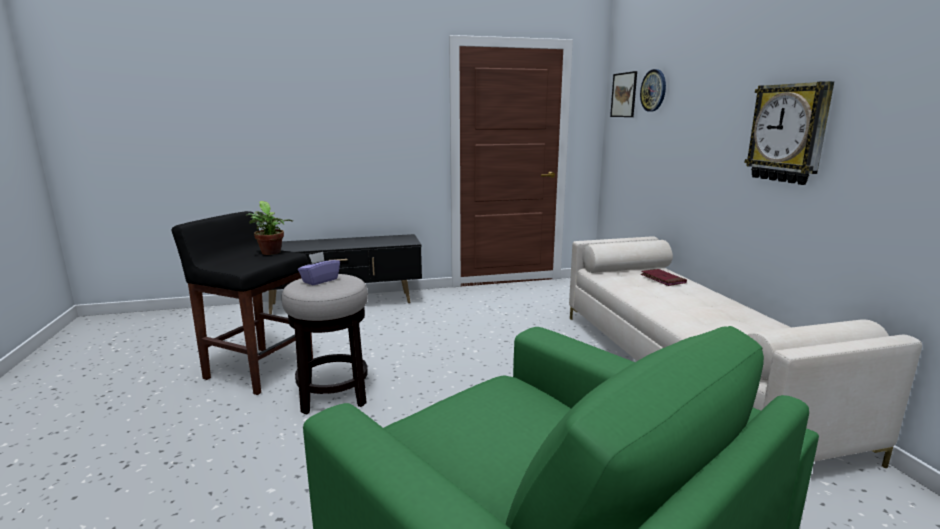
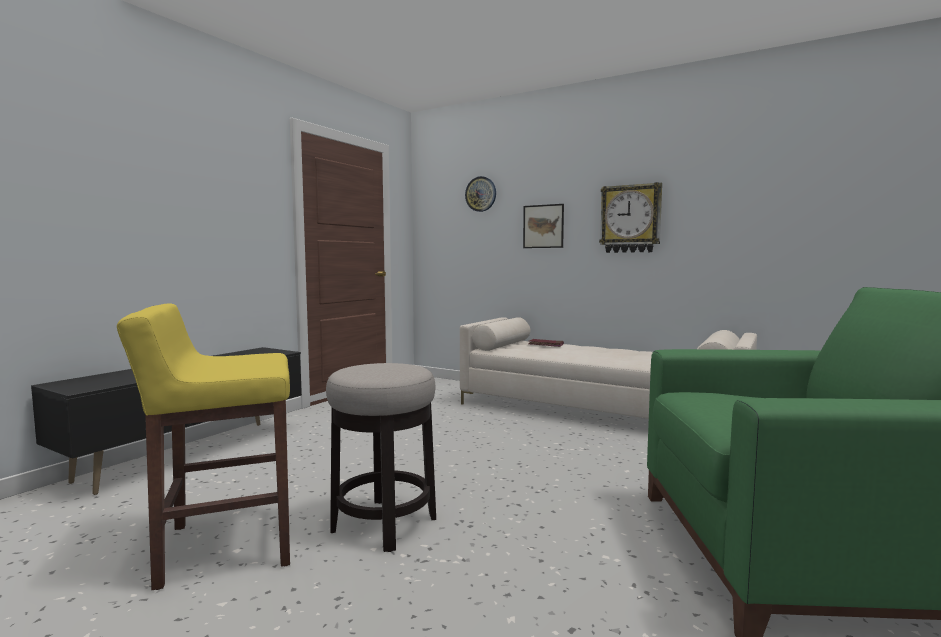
camera: 45 degrees left, 10 degrees down
(258, 369) = (225, 546): black stool -> yellow stool
(271, 253) = (241, 357): potted plant -> none
(320, 280) = (374, 368): purple tissue box -> none
(624, 95) = (440, 199): picture -> picture (543, 226)

